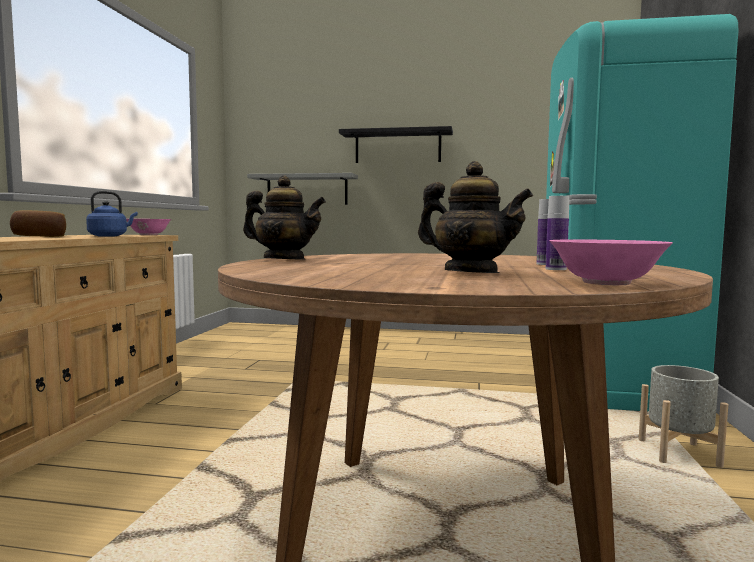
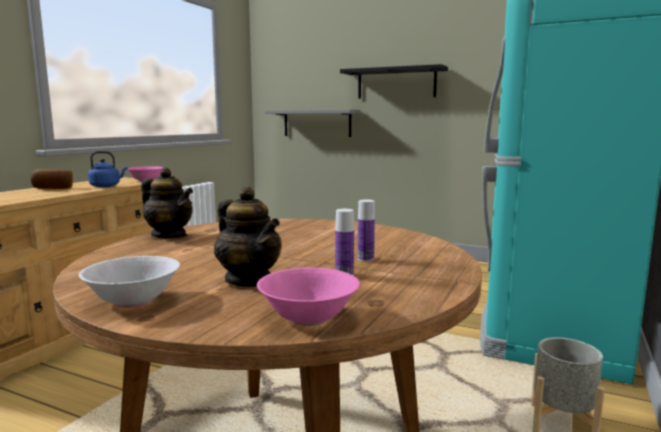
camera: 15 degrees right, 5 degrees up
(384, 282) = (133, 301): none -> white bowl

